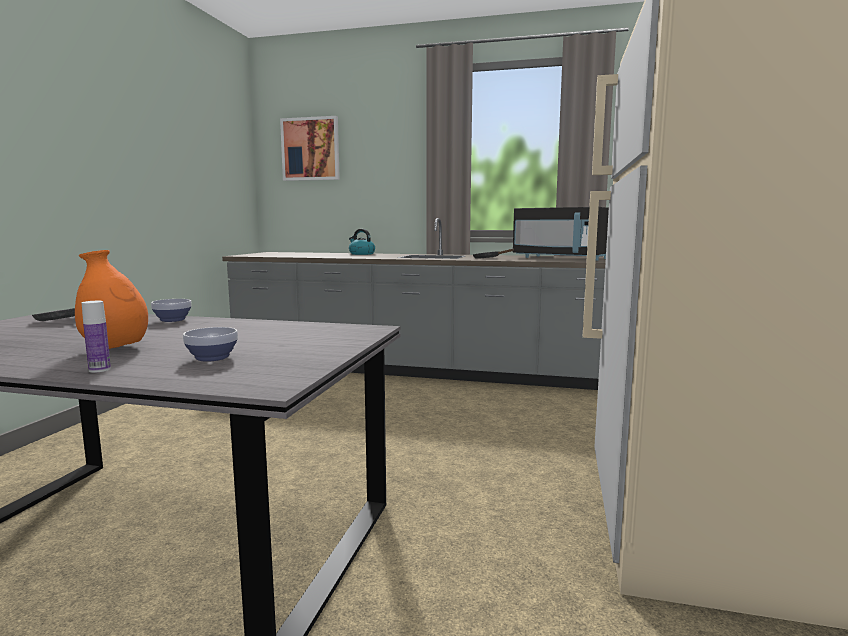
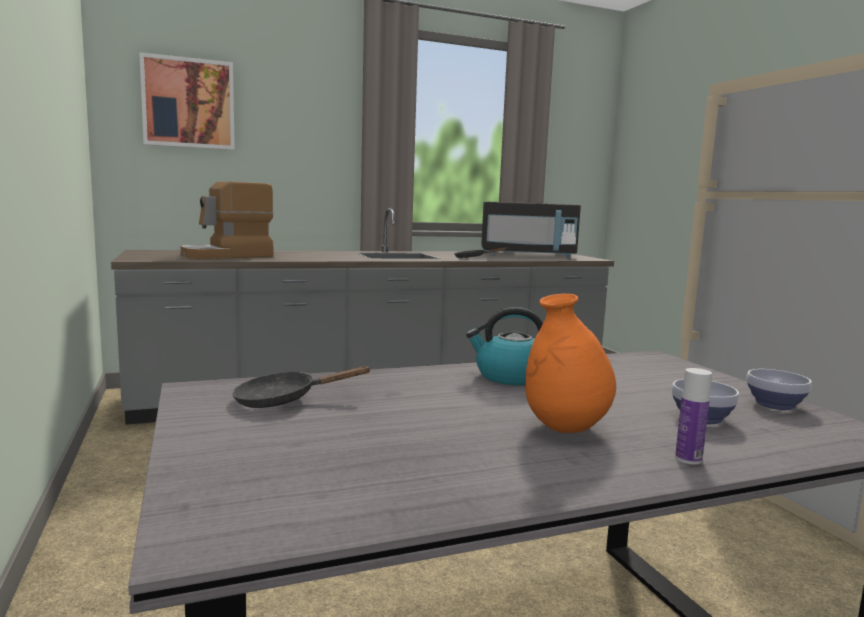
camera: 35 degrees left, 0 degrees up
(174, 320) = (424, 375): bowl -> bowl (775, 404)
(307, 255) = (228, 255): none -> coffee machine
(361, 254) = (290, 252): kettle -> kettle (510, 377)

